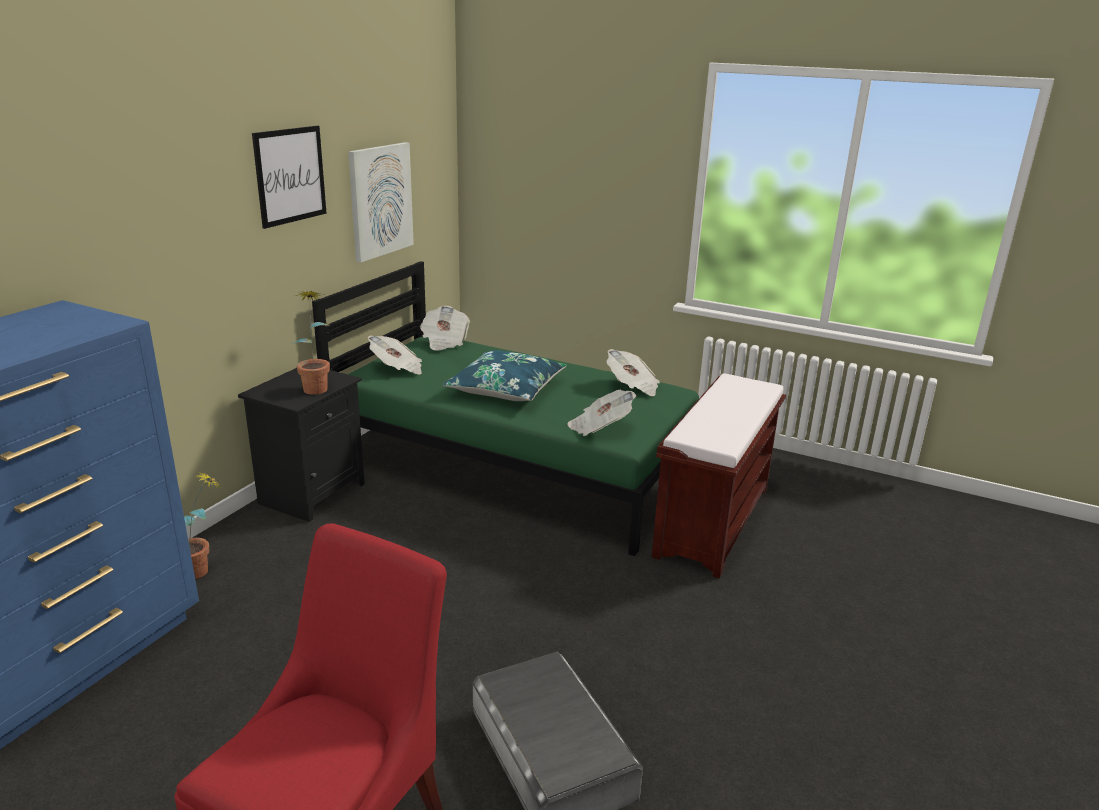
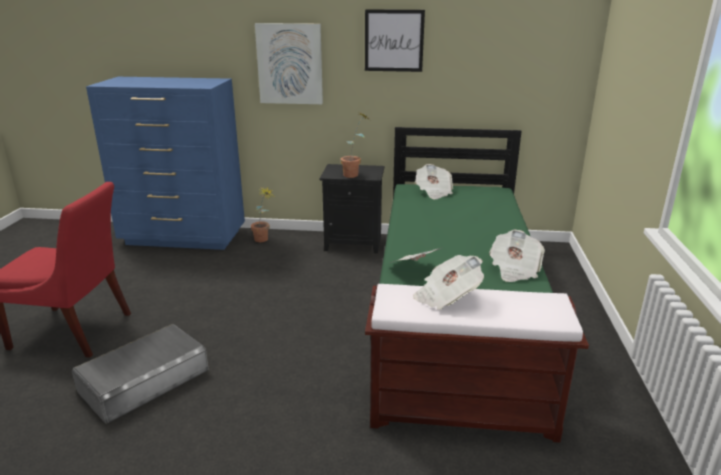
camera: 70 degrees right, 0 degrees up
(380, 200) = (484, 73): picture -> picture (290, 64)
(444, 341) = (496, 193): newspaper -> newspaper (446, 297)
(506, 388) = (445, 226): blue pillow -> none

